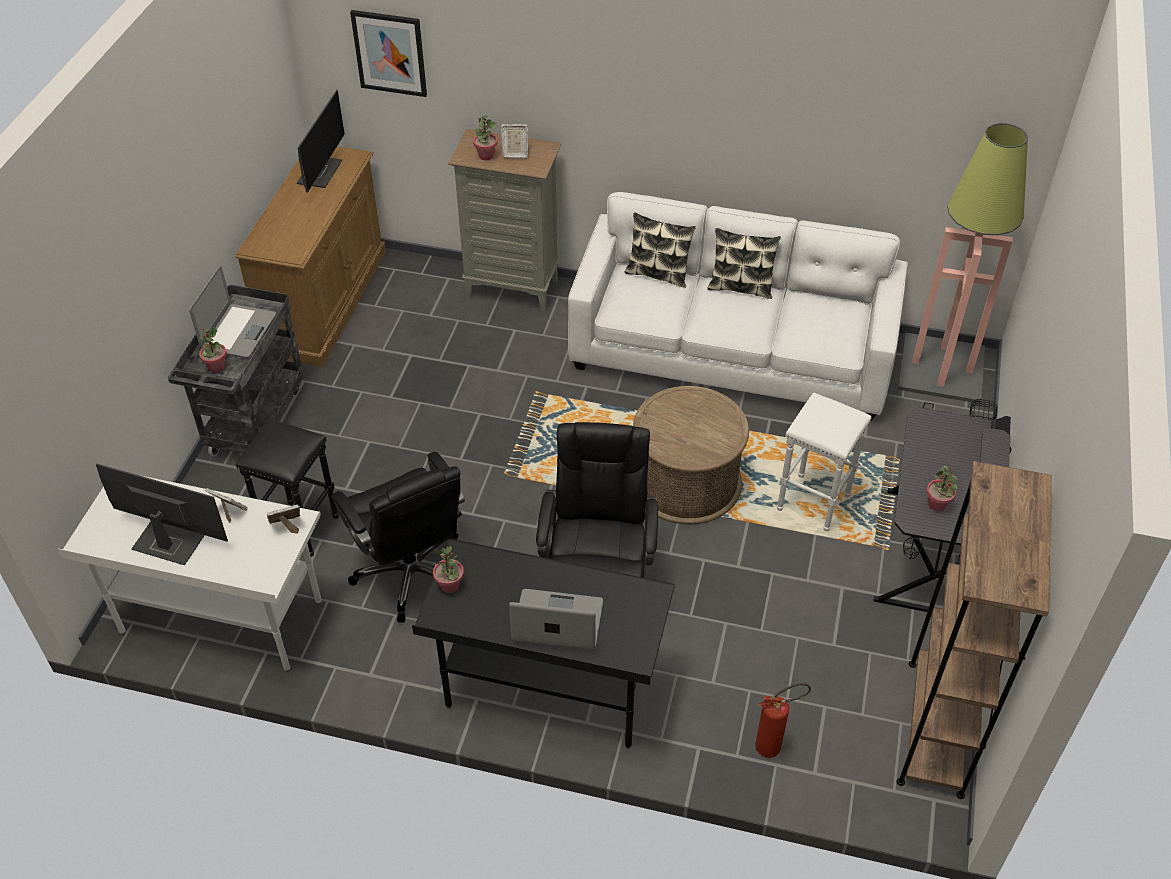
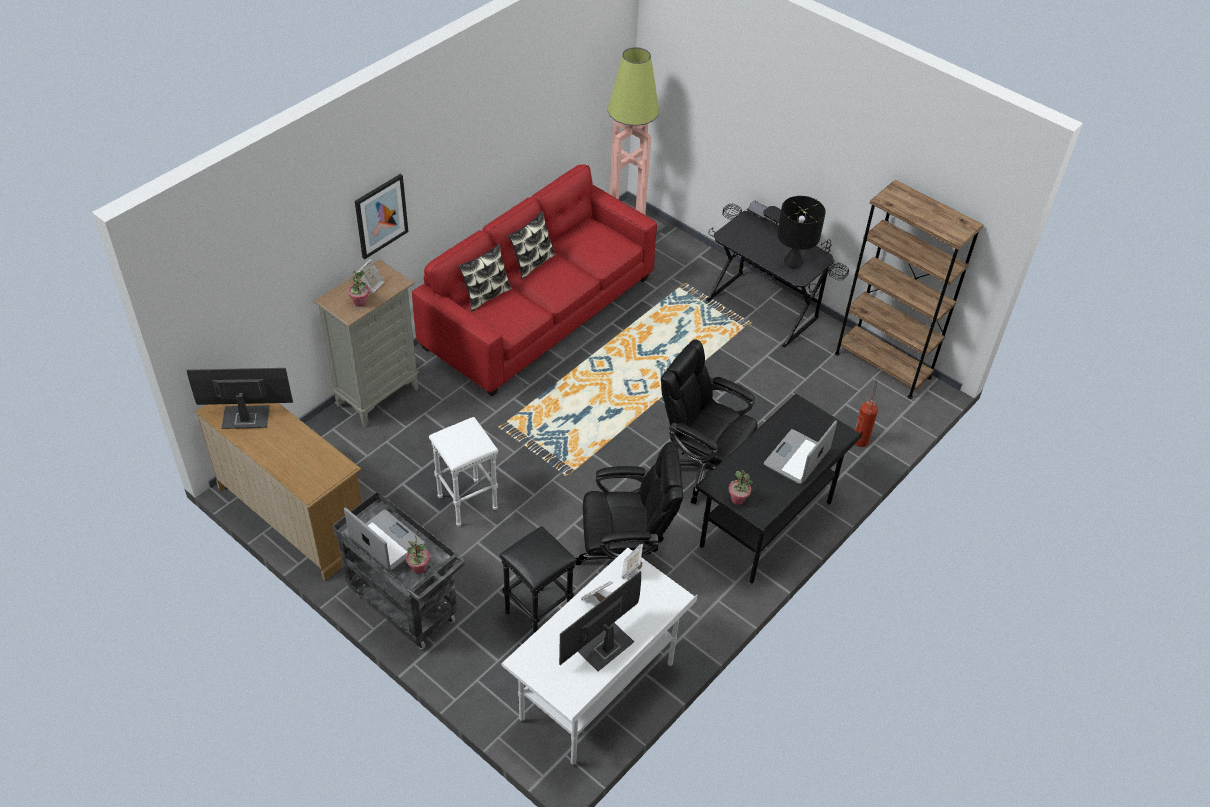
camera: 65 degrees left, 0 degrees up
(320, 172) = (245, 418): monitor -> monitor turned 45 degrees counterclockwise
(390, 53) = (247, 283): picture -> picture (381, 216)
(686, 481) = (637, 386): brown coffee table -> none
(732, 353) = (539, 312): white sofa -> red sofa
(812, 501) = (693, 336): white stool -> white stool (466, 502)
(937, 504) = (793, 263): potted plant -> black table lamp

